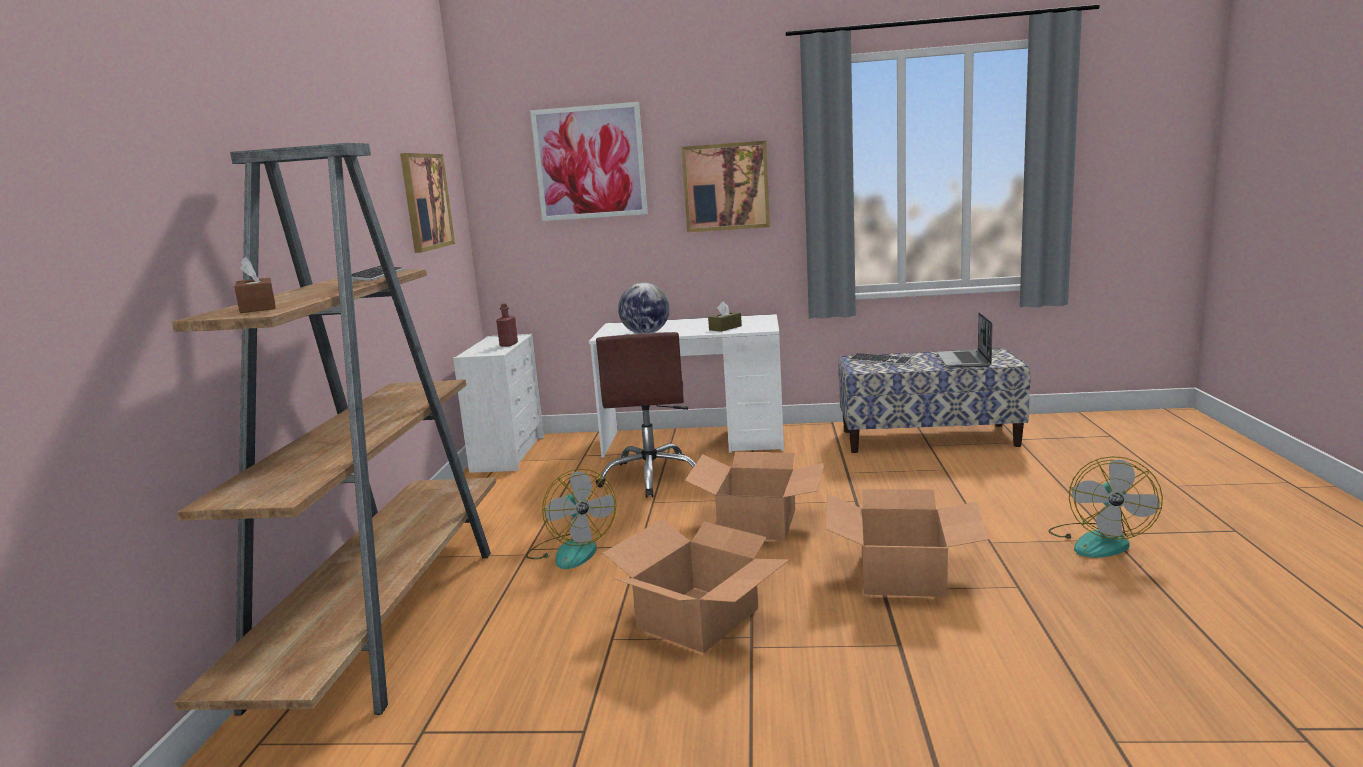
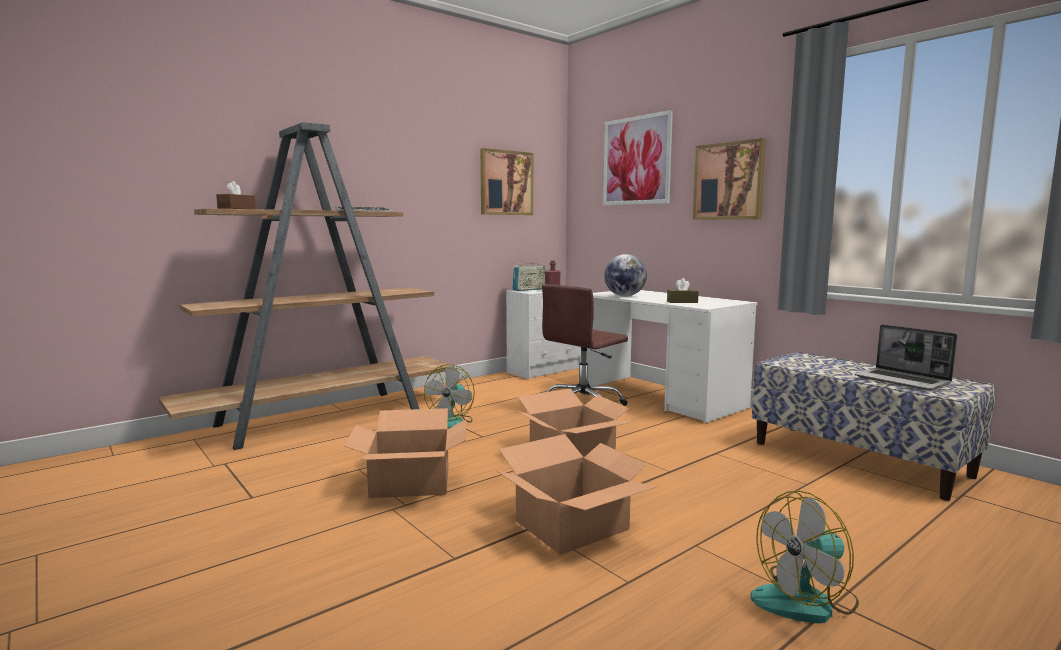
camera: 45 degrees right, 5 degrees down
(478, 349) = (529, 289): none -> radio
(880, 361) = (818, 362): keyboard -> none
(964, 360) = (903, 381): laptop -> laptop turned 90 degrees counterclockwise

